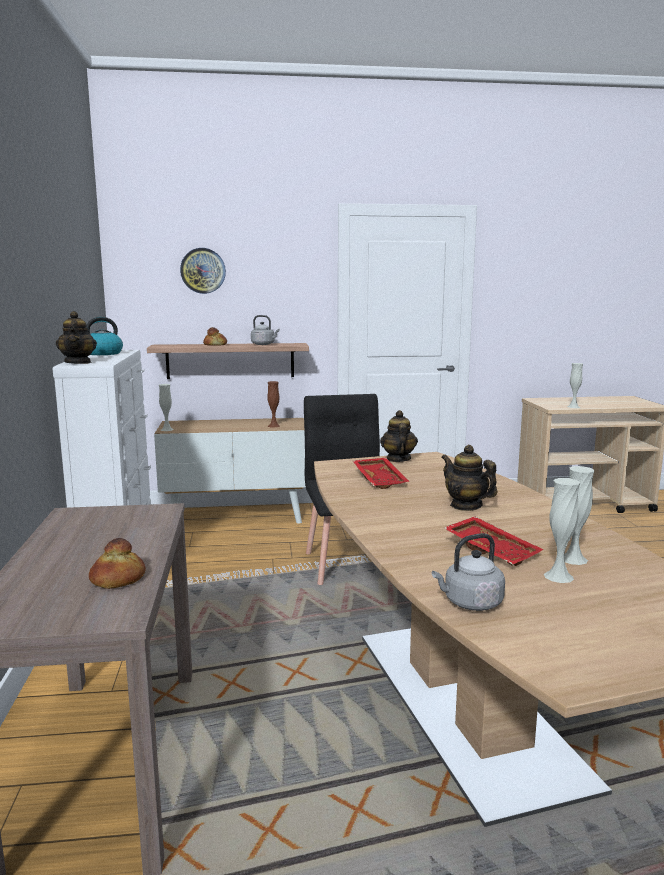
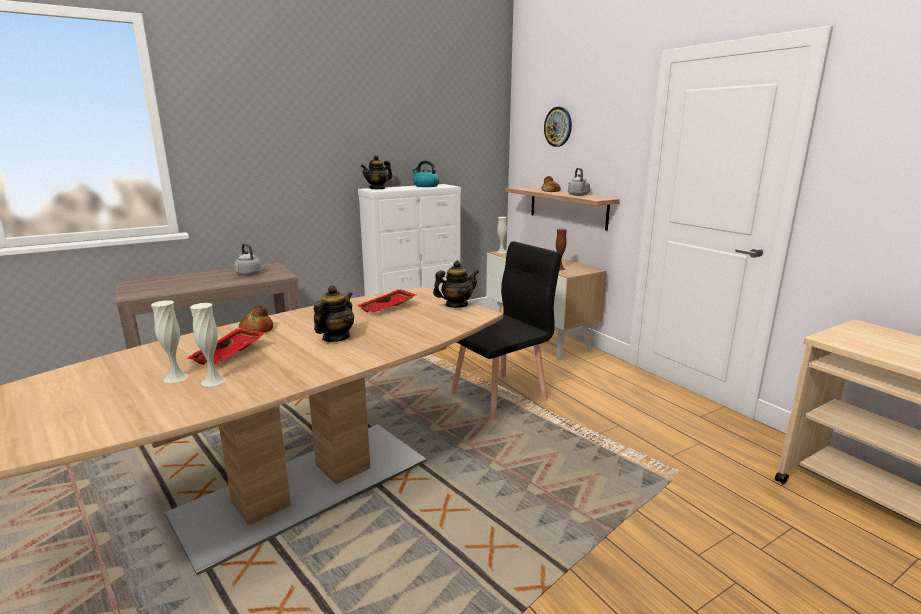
camera: 65 degrees right, 5 degrees up
(118, 579) = (176, 288): bread -> bread (256, 330)
(470, 603) = (133, 356): grey kettle -> grey kettle (248, 274)
(573, 407) = (866, 349): white vase -> none

